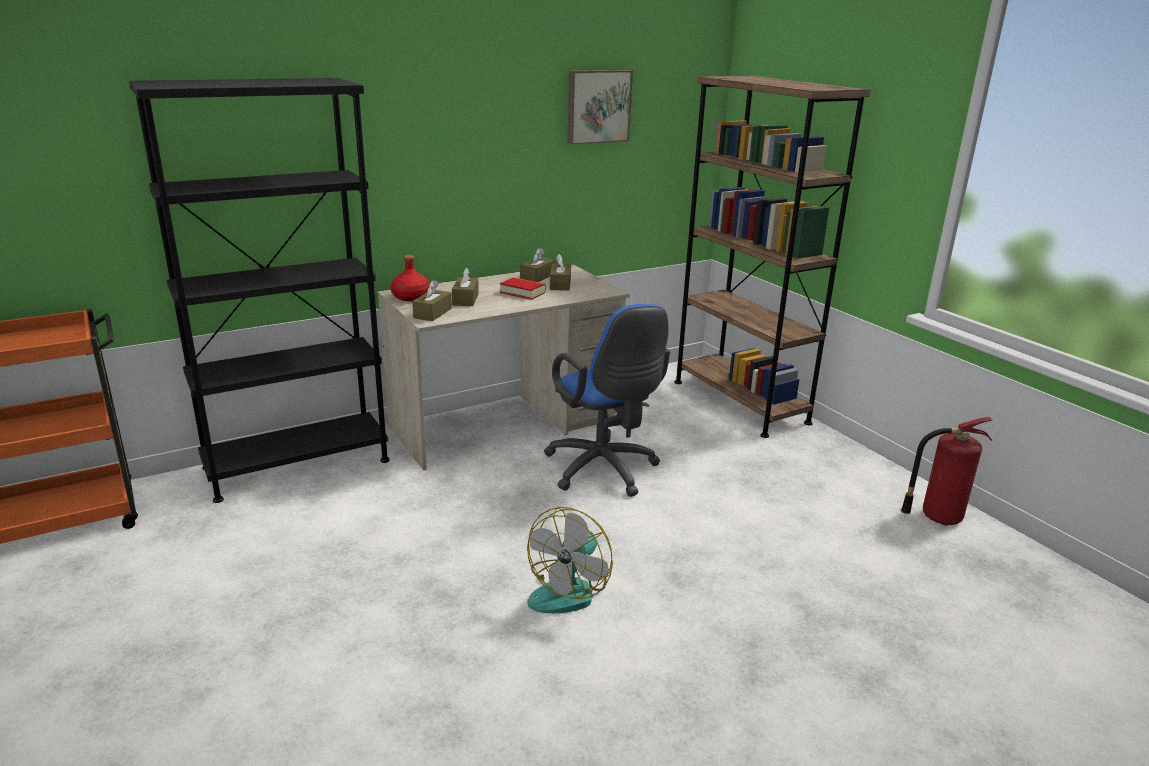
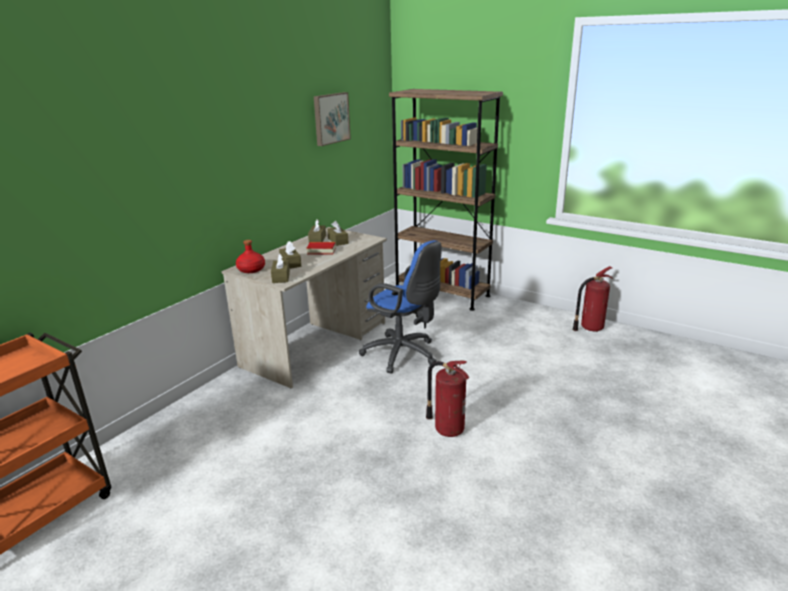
camera: 25 degrees left, 0 degrees up
(297, 464) = (196, 411): black bookcase -> none
(569, 589) = (448, 429): fan -> fire extinguisher

